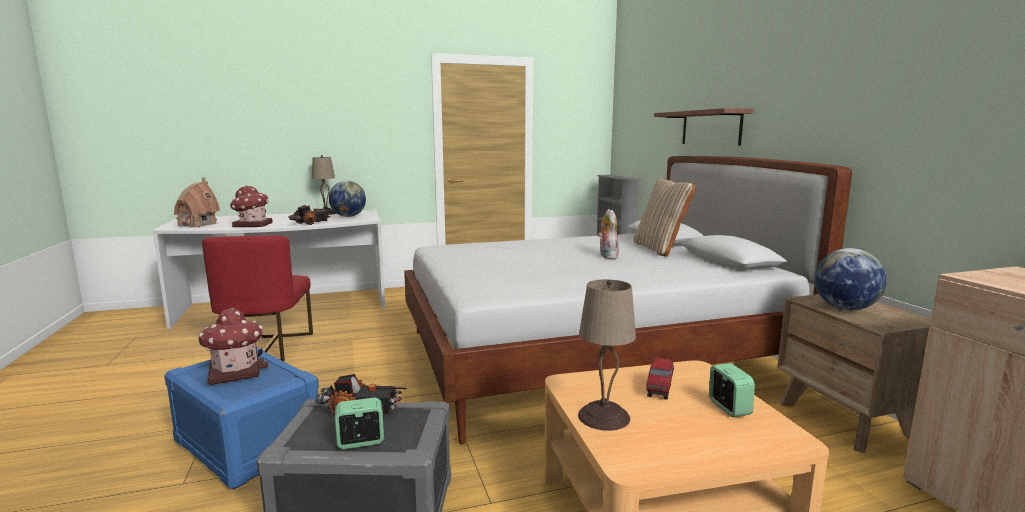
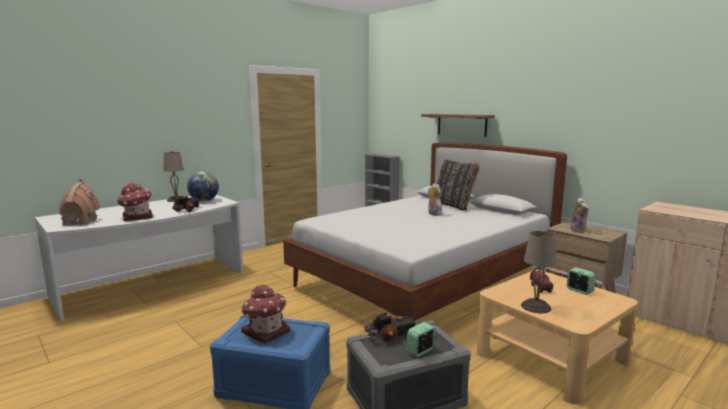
camera: 25 degrees left, 0 degrees up
(267, 348) = (186, 319): red chair -> none
(660, 249) = (453, 206): beige pillow -> black pillow
(845, 308) = (579, 231): globe -> plush toy

